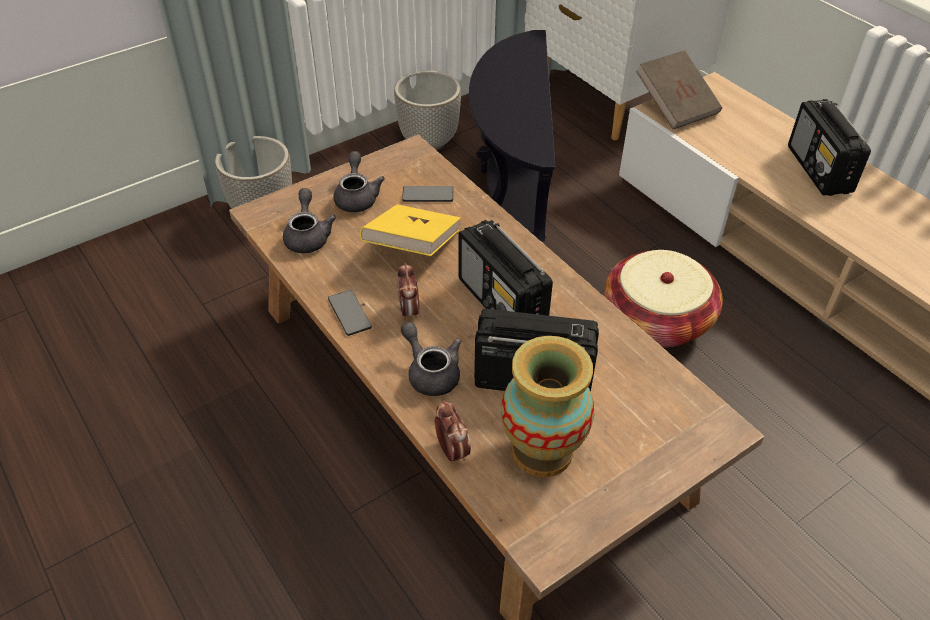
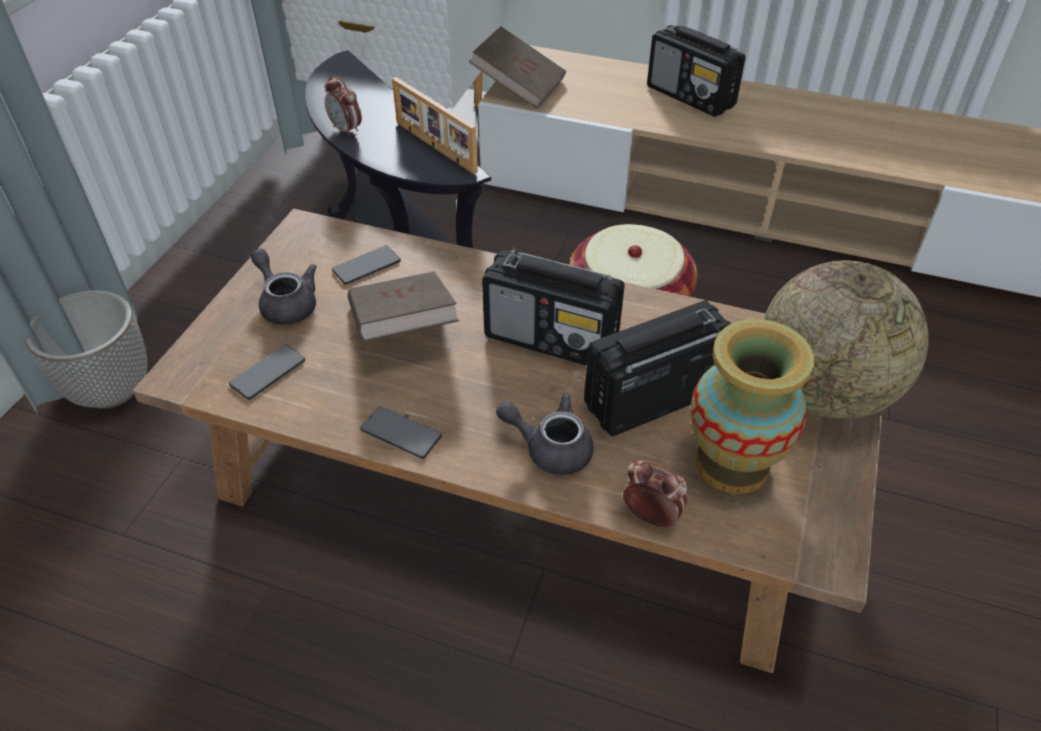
camera: 35 degrees left, 0 degrees up
(308, 236) = (268, 373): grey teapot -> phone
(409, 311) = (464, 396): alarm clock -> alarm clock (346, 130)
(412, 247) = (403, 328): yellow book -> brown book
(429, 141) = (253, 228): planter -> none
(535, 128) = (434, 147): none -> picture frame
(664, 442) = (822, 392): none -> globe

